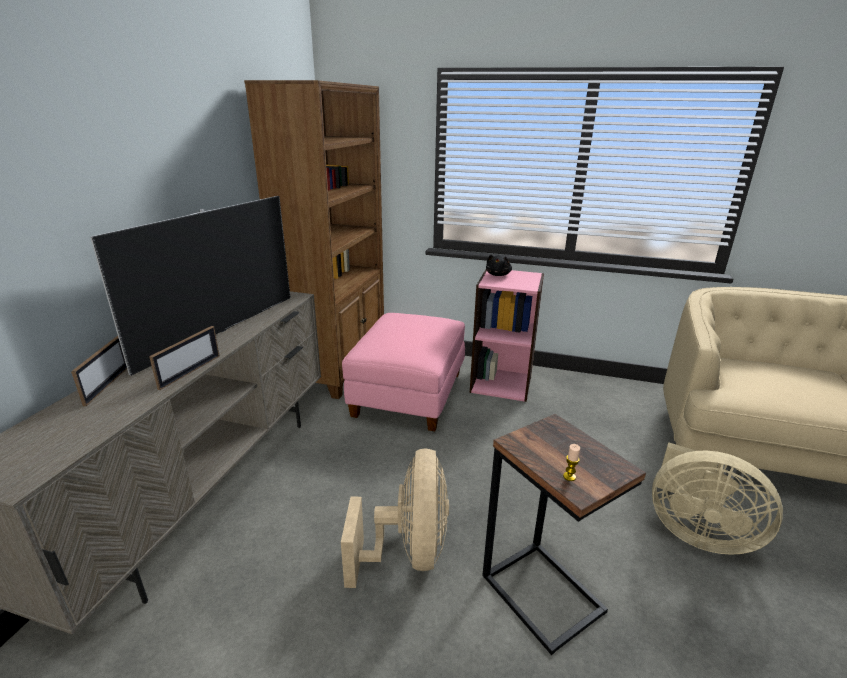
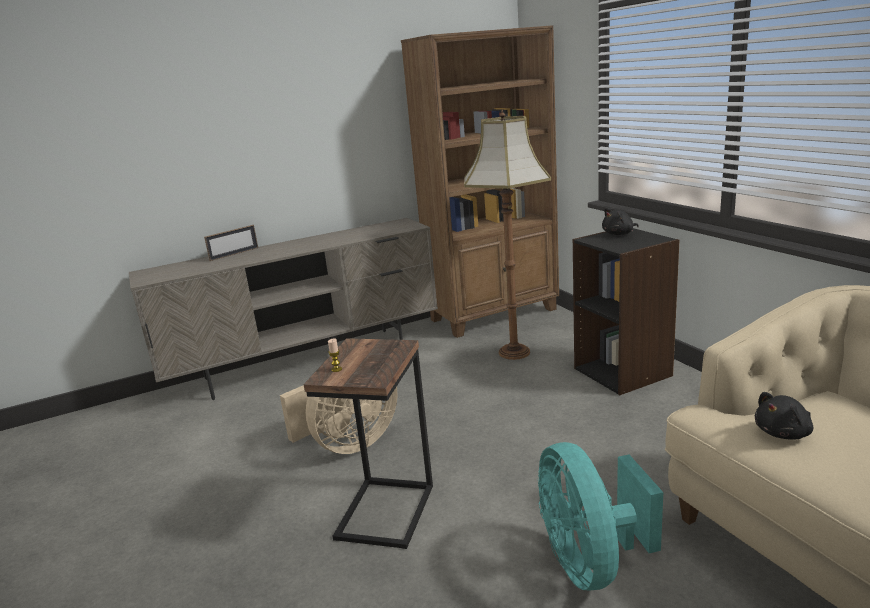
camera: 50 degrees right, 5 degrees down
(190, 372) = (272, 256): picture frame -> none
(222, 331) = (329, 239): television -> none
(409, 395) = (515, 353): pink ottoman -> floor lamp
(501, 383) = (623, 372): pink bookcase -> black bookcase
(695, 532) = (590, 562): beige fan -> turquoise fan
(765, 391) = (784, 433): none -> black plush toy

